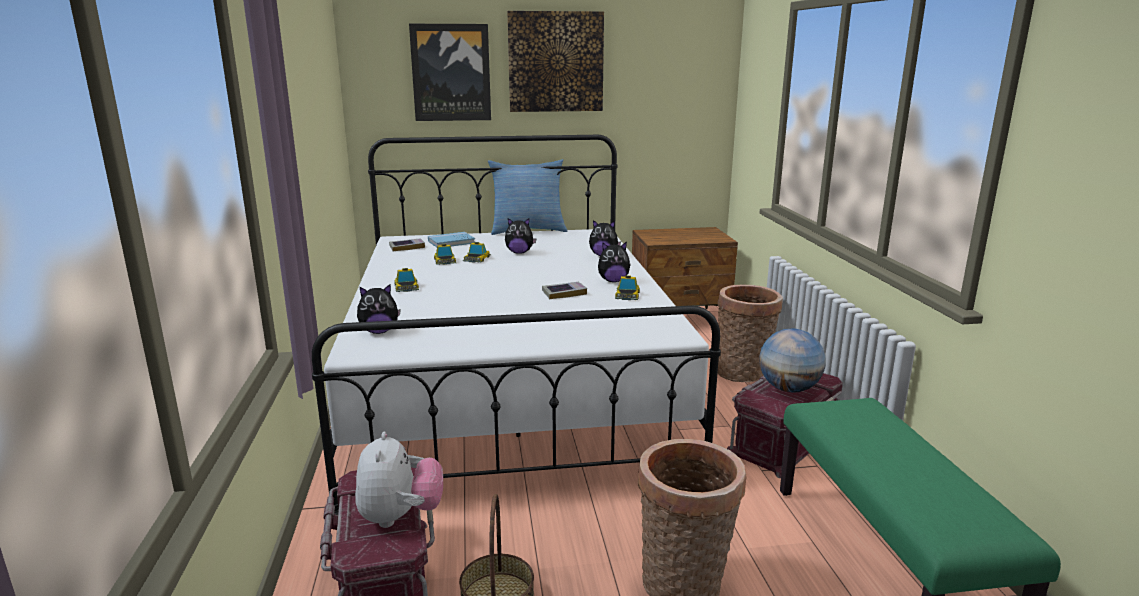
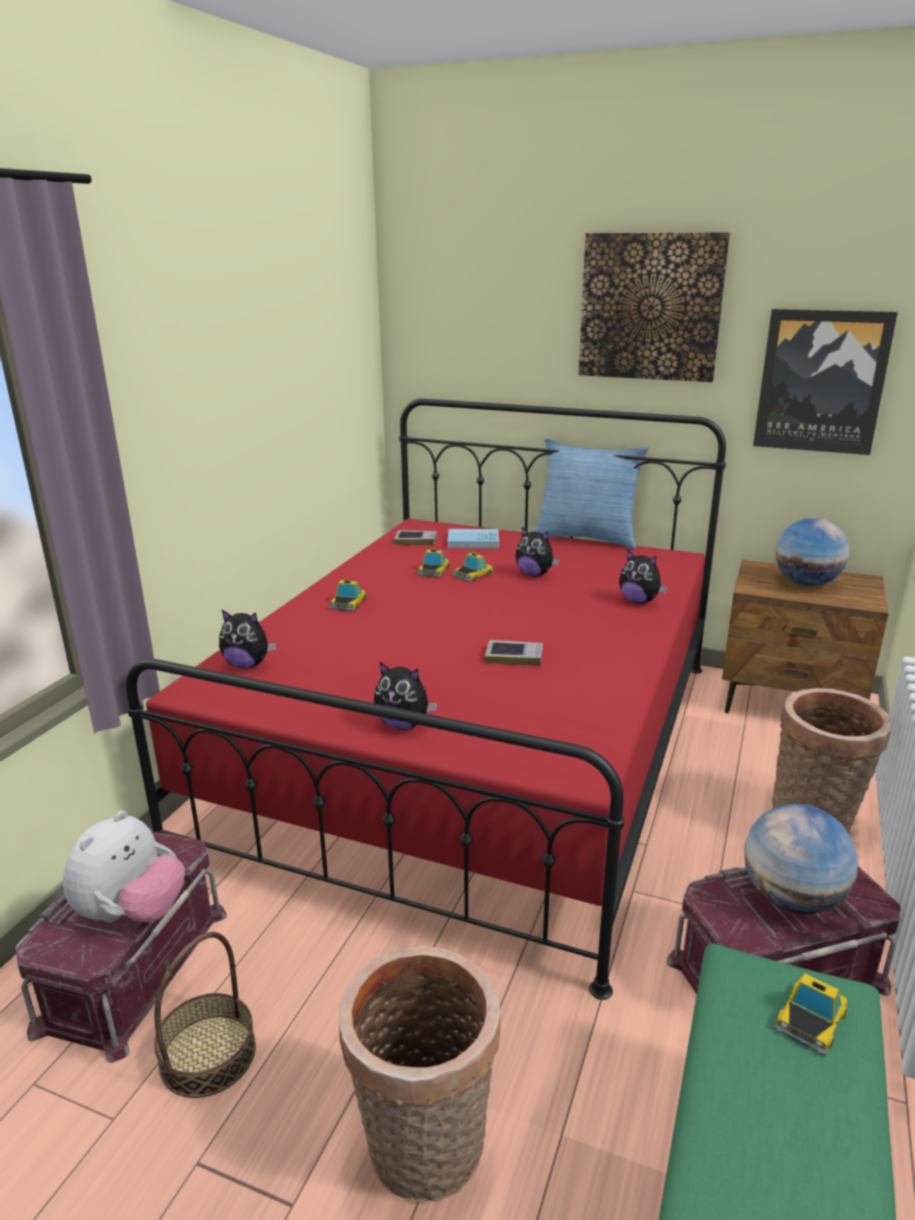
camera: 30 degrees right, 5 degrees up
(451, 73) = (507, 318): picture -> picture (821, 382)
(510, 385) = (474, 748): white bed -> red bed
(613, 281) = (602, 650): plush toy -> plush toy (403, 724)
(627, 295) = (594, 680): toy car -> toy car (810, 1018)
(681, 235) = (805, 583): none -> globe

